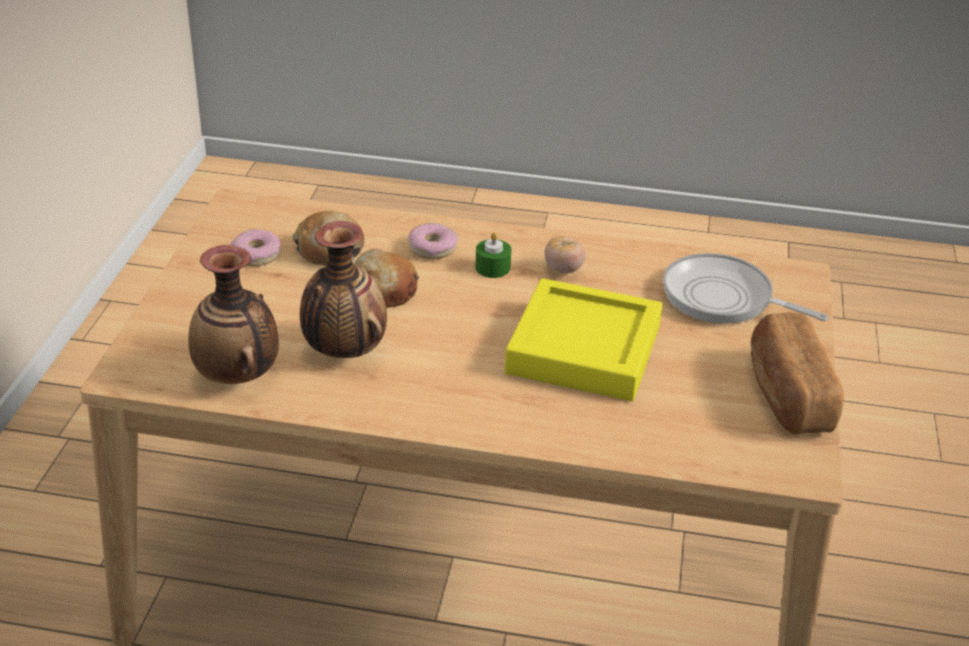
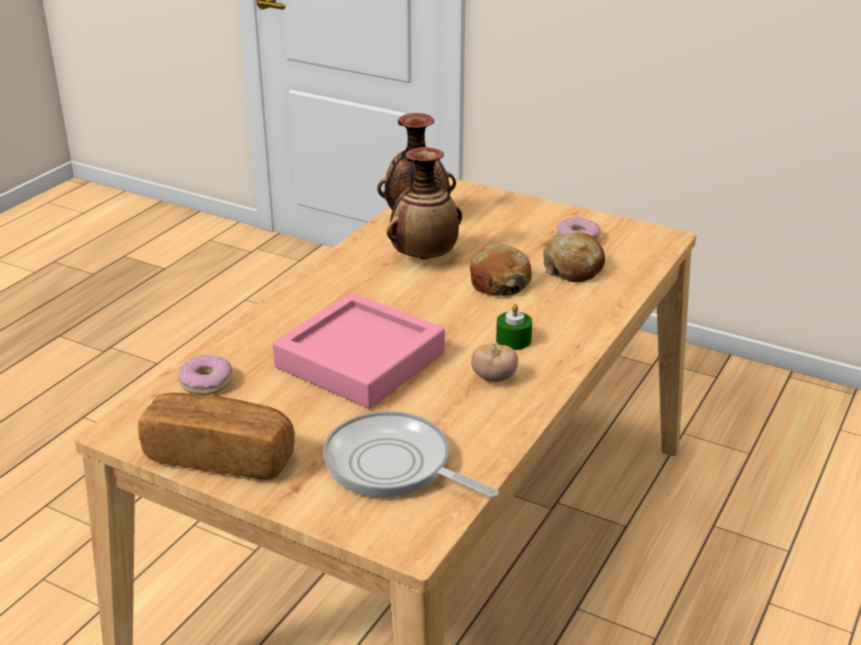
camera: 110 degrees right, 5 degrees down
(432, 248) = (560, 315): donut -> donut (206, 382)
(583, 350) = (360, 360): yellow tray -> pink tray
(723, 299) = (393, 466): frying pan -> frying pan turned 105 degrees counterclockwise

